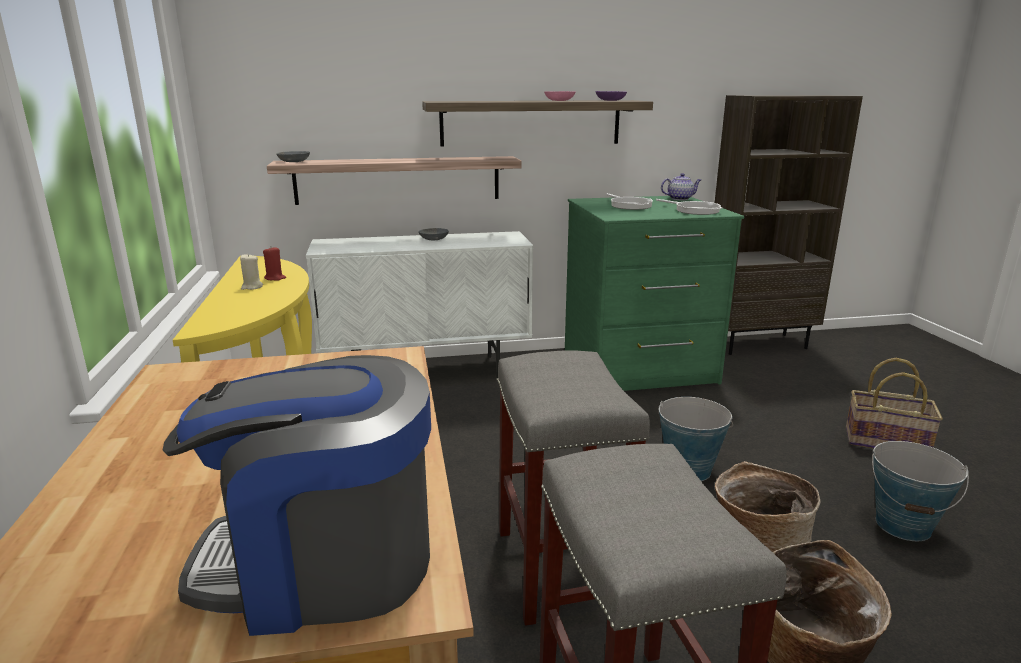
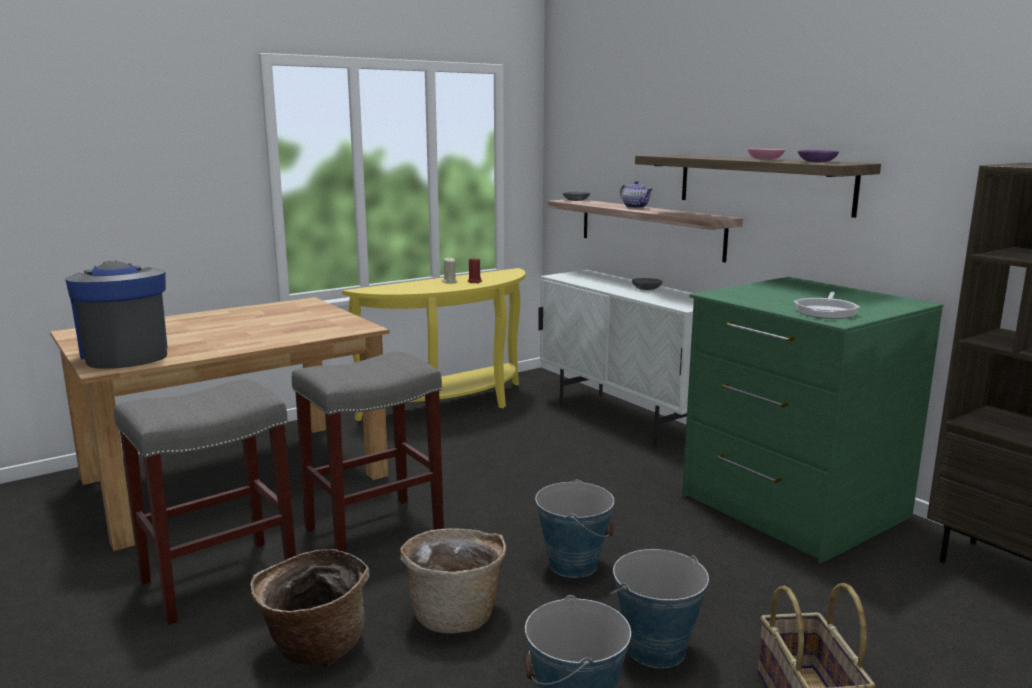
camera: 65 degrees right, 5 degrees down
(629, 205) = (796, 293): frying pan -> none
(680, 199) = (900, 303): teapot -> teapot (636, 207)
(821, 471) = (655, 649): none -> bucket

